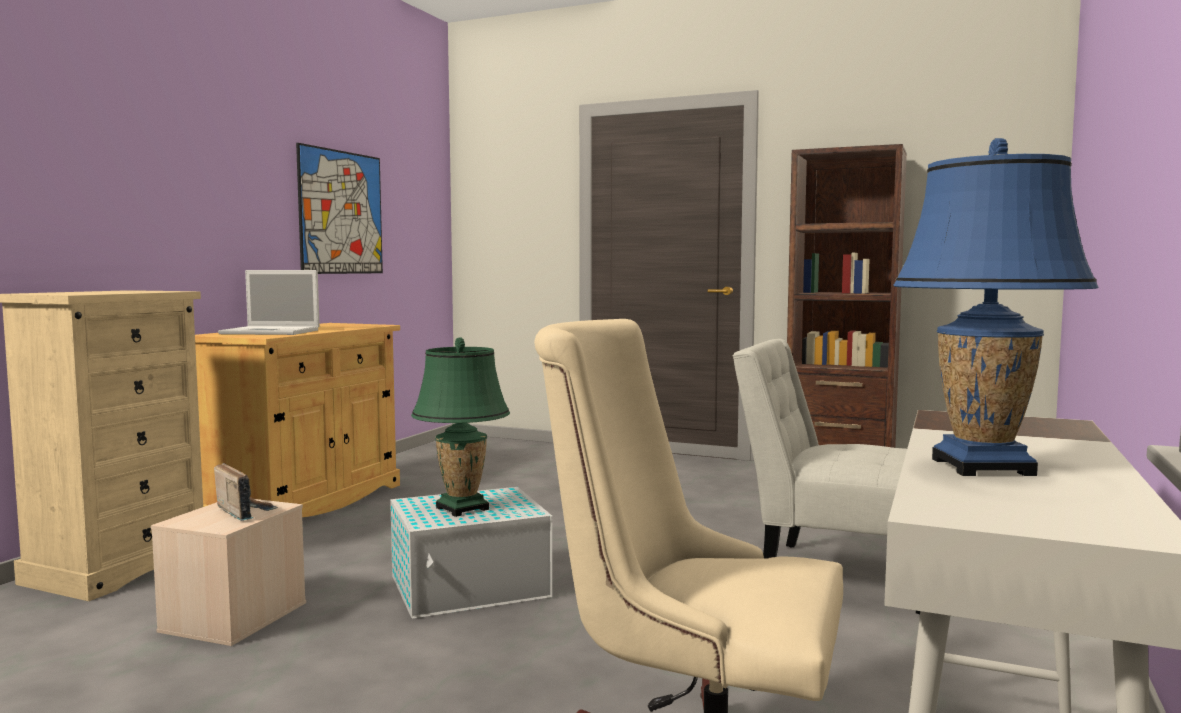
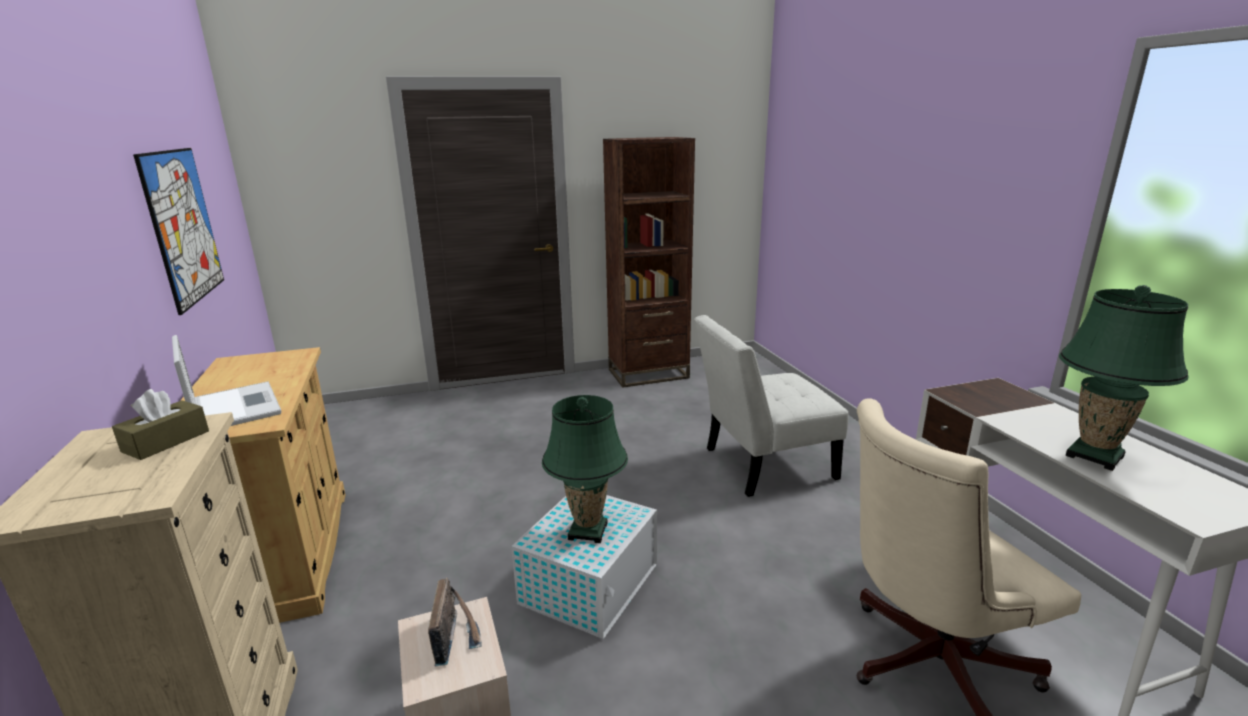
camera: 40 degrees left, 15 degrees up
(140, 291) = (166, 441): none -> brown tissue box
(244, 511) = (457, 635): radio -> radio turned 75 degrees clockwise
(272, 332) = (234, 407): laptop -> laptop turned 90 degrees counterclockwise
(983, 467) = (1095, 456): blue table lamp -> green table lamp

